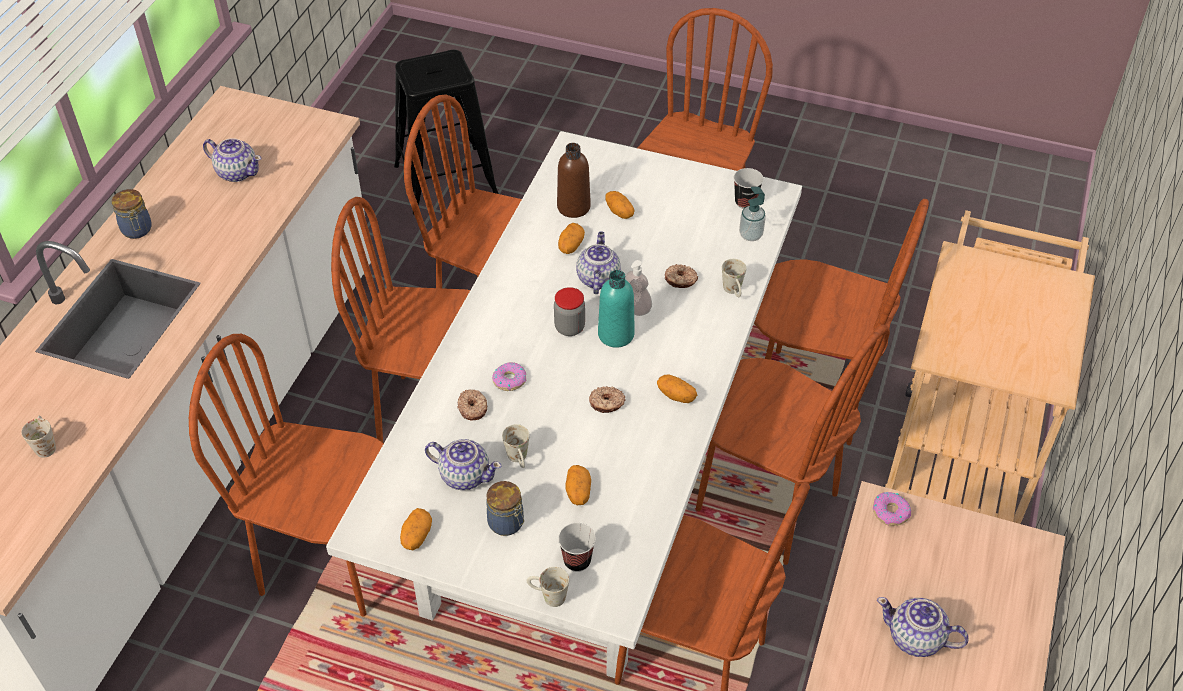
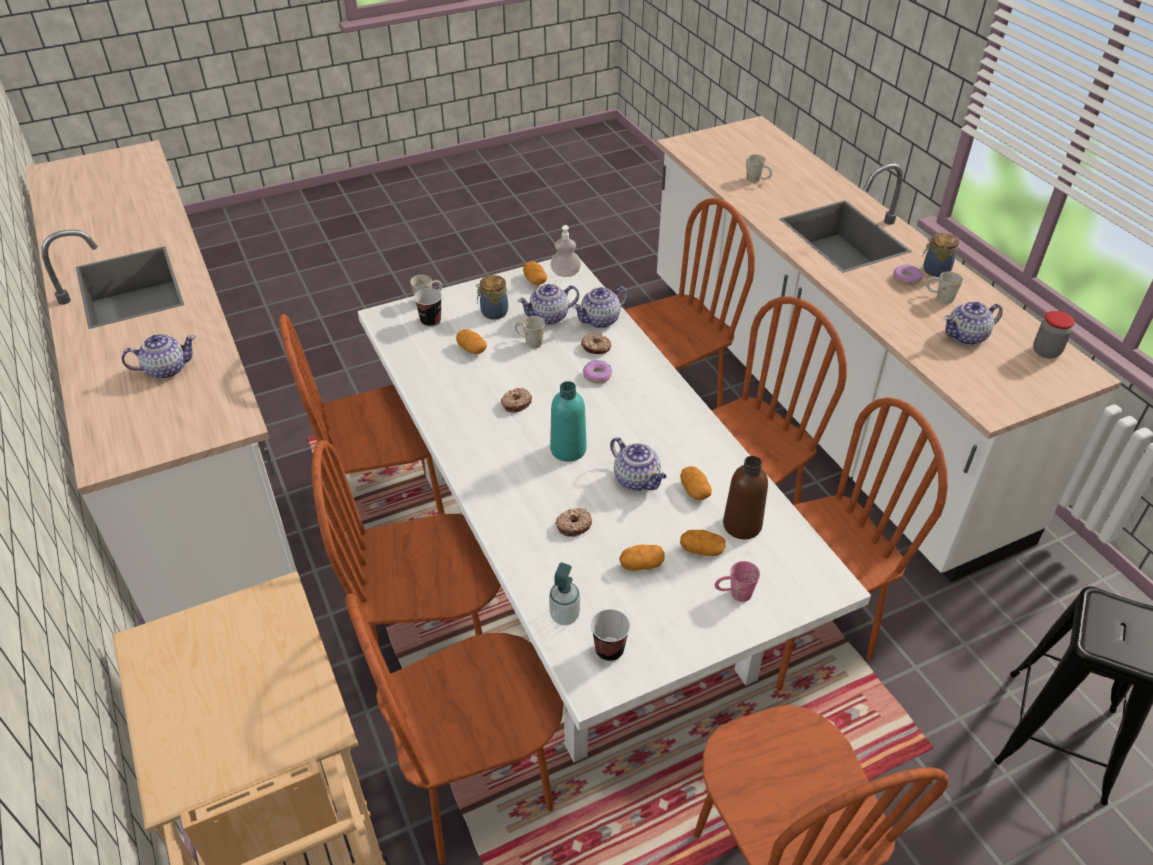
camera: 135 degrees right, 5 degrees down
(427, 435) = (600, 320): none -> teapot
(569, 327) = (606, 432): jar -> jar (1046, 351)
(635, 179) = (734, 594): none -> pink mug
(636, 308) = (579, 478): soap dispenser -> soap dispenser (565, 273)
(676, 395) = (474, 439): potato -> potato (641, 565)
(734, 291) = (519, 547): white mug -> white mug (939, 298)
(890, 512) = (230, 424): donut -> donut (906, 279)

